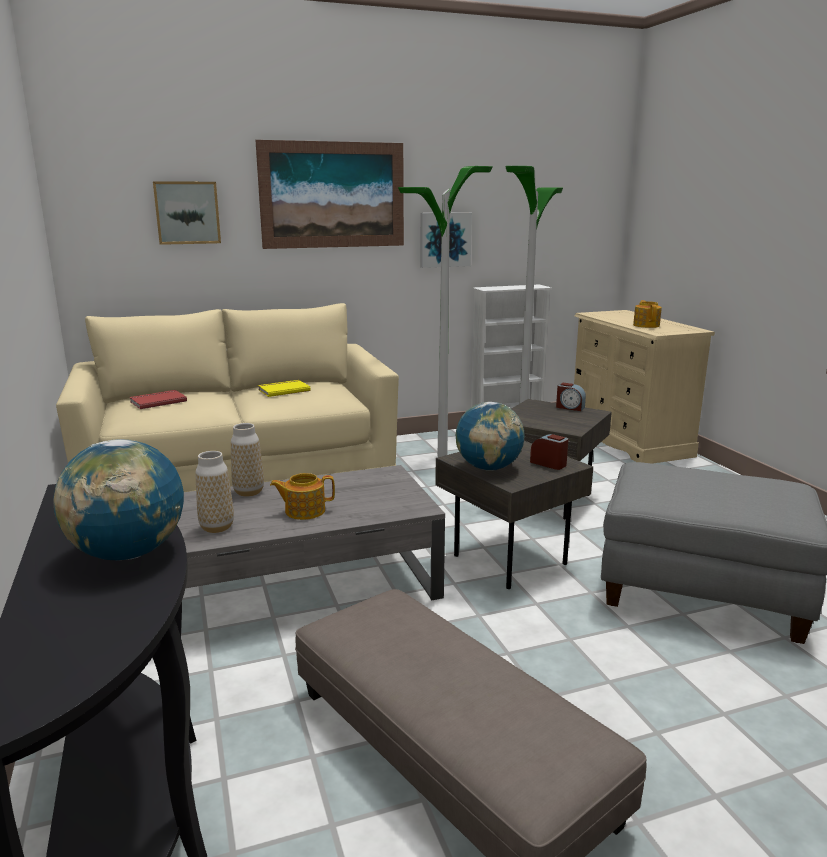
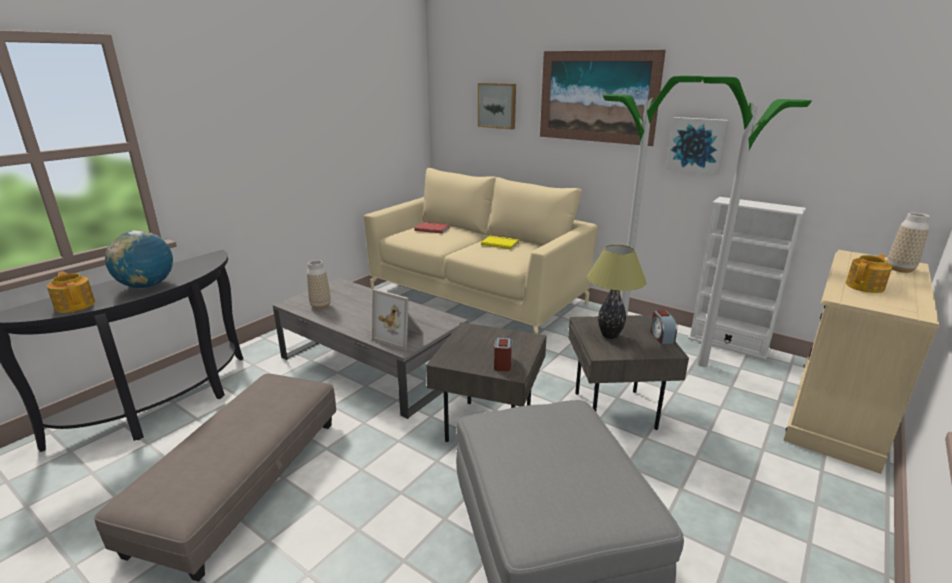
camera: 55 degrees right, 5 degrees up
(249, 492) = (372, 296): vase -> vase (900, 269)
(304, 511) = (362, 318): teapot -> teapot (75, 305)
(390, 502) = (400, 336): none -> picture frame
(488, 468) = (463, 344): globe -> none
(547, 419) = (610, 336): none -> table lamp

